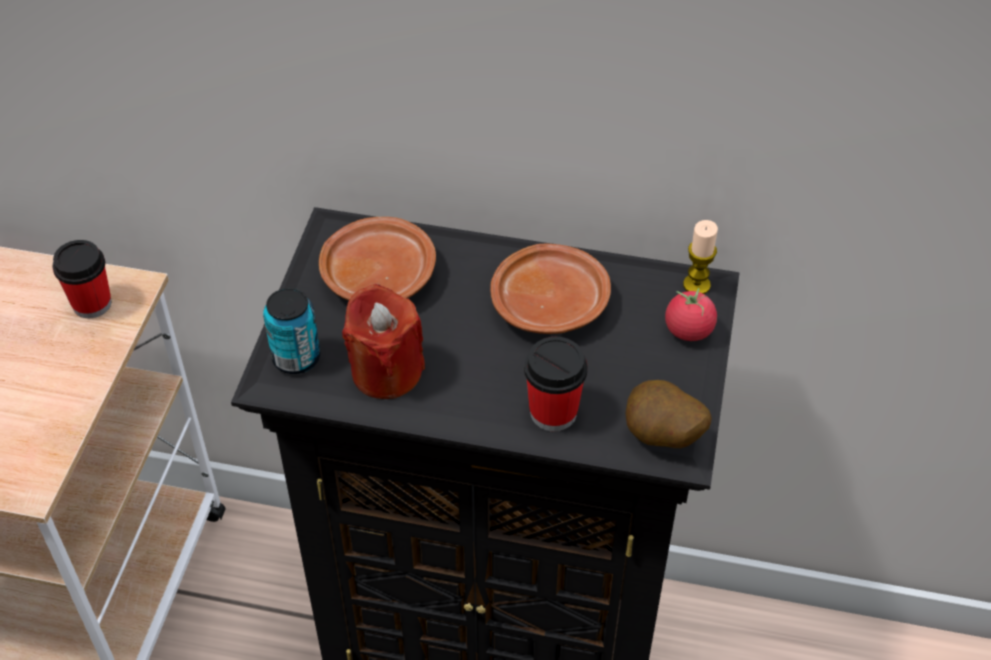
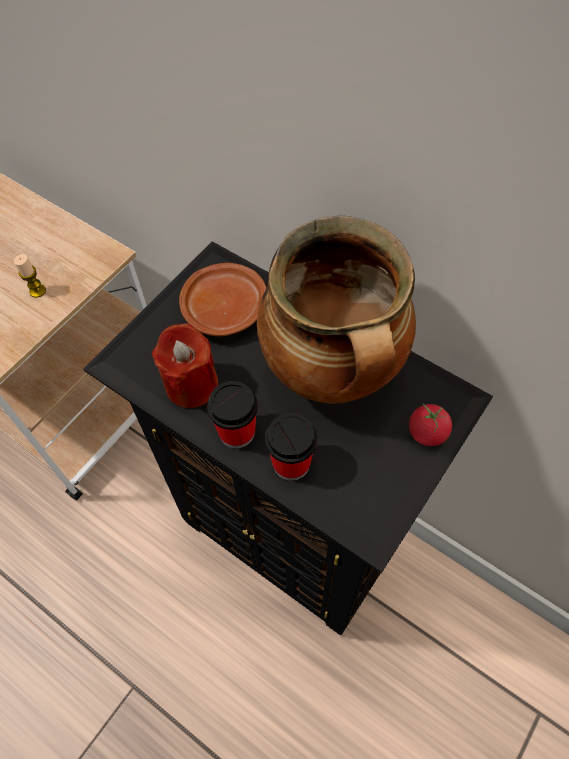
camera: 25 degrees right, 10 degrees up
(92, 304) = (82, 257): cup -> cup (237, 432)
(296, 358) = (138, 352): can -> none
(550, 303) = (334, 372): brown plate -> cooking pot
(662, 438) = (361, 517): potato -> none
(696, 285) = (452, 396): candle -> candle (37, 291)

